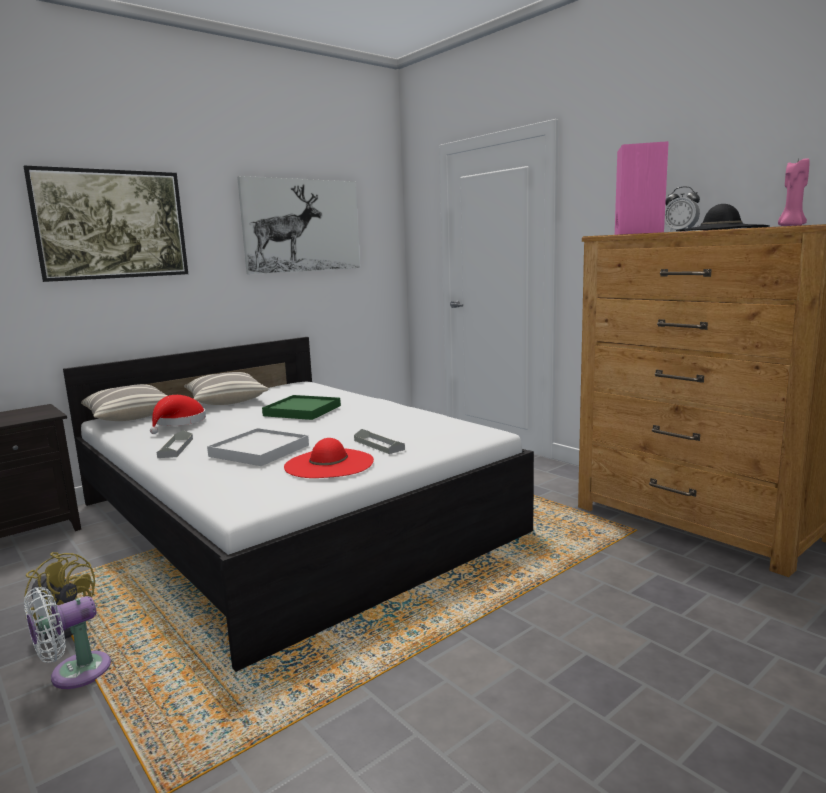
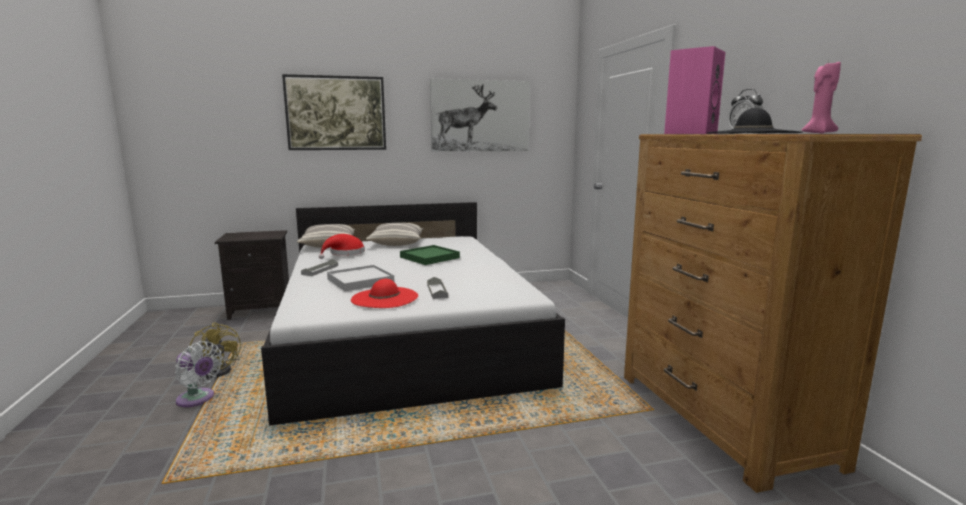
camera: 25 degrees right, 0 degrees up
(74, 674) = (198, 399): white fan -> white fan turned 135 degrees counterclockwise

